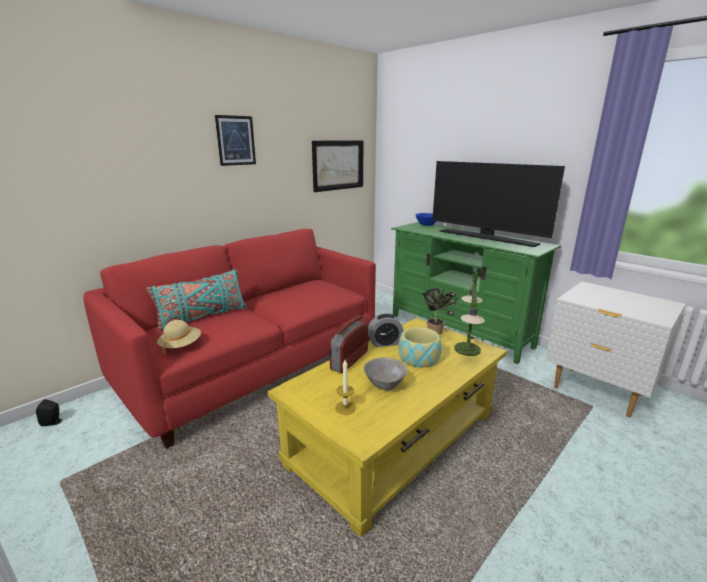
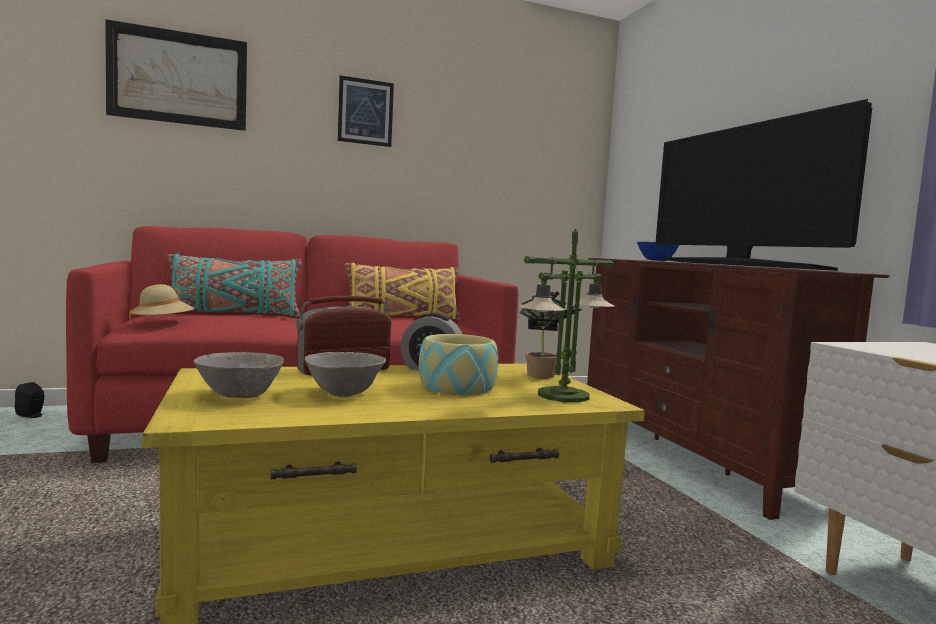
camera: 25 degrees right, 15 degrees down
(298, 288) = (402, 318): none -> yellow pillow
(338, 165) = (533, 170): picture -> picture (179, 78)
(345, 408) = (239, 395): candle -> grey bowl
(459, 331) = (691, 455): green tv stand -> brown tv stand

